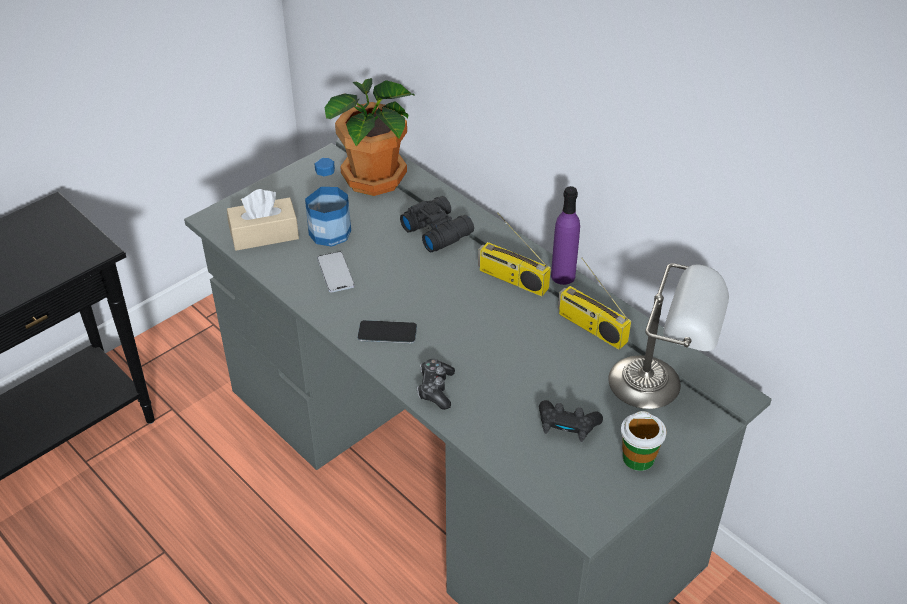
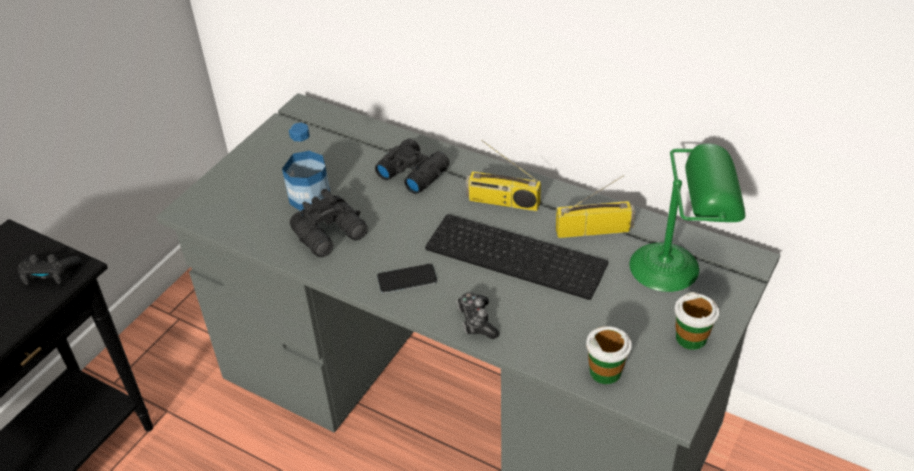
camera: 15 degrees left, 0 degrees up
(264, 234) = (245, 213): beige tissue box -> none
(335, 273) = (332, 234): phone -> black binoculars
(377, 178) = (333, 136): potted plant -> none
(504, 335) = (518, 254): none -> keyboard
(538, 468) = (605, 371): none -> cup
(563, 276) = (548, 188): purple bottle -> none
(567, 427) = (614, 326): black game controller -> black game controller (50, 275)
(590, 327) = (594, 229): radio -> radio turned 150 degrees clockwise
(660, 384) = (679, 265): white table lamp -> green table lamp

